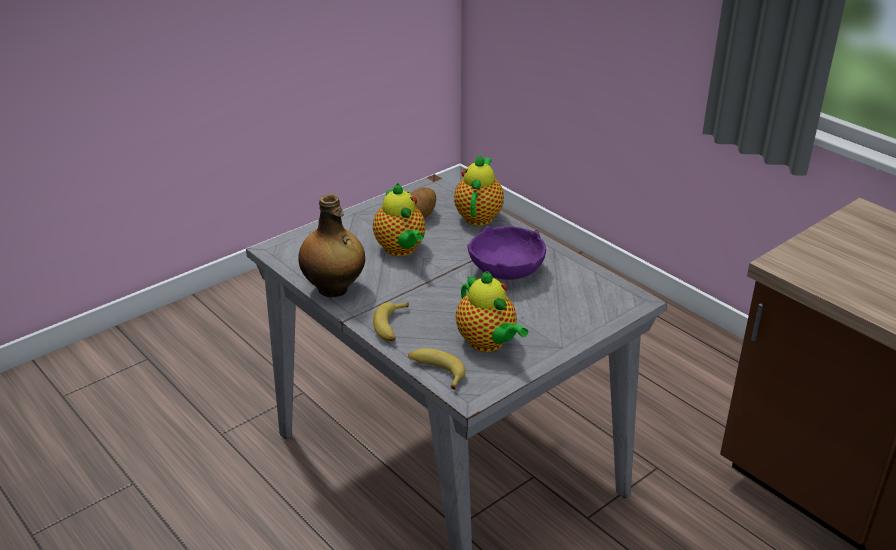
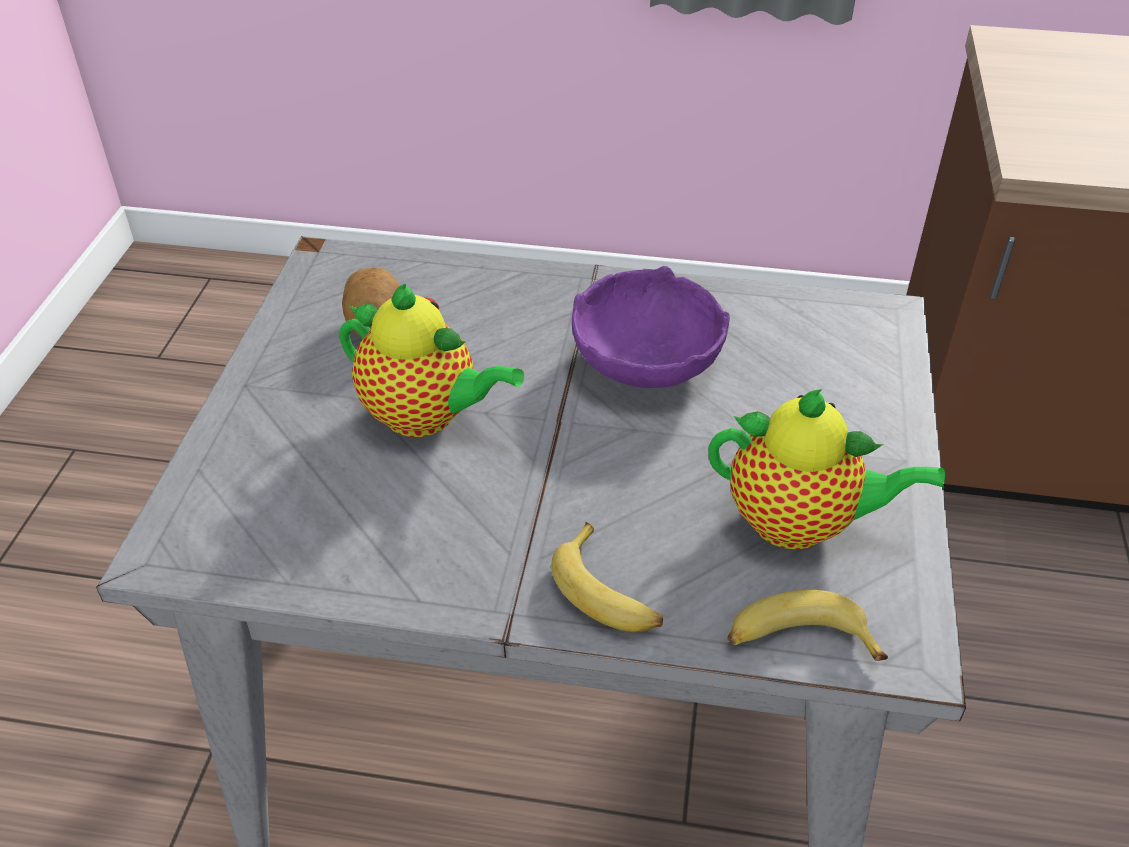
camera: 40 degrees left, 10 degrees up
(334, 289) = (402, 575): bottle -> none
(479, 216) = (477, 282): teapot -> none

